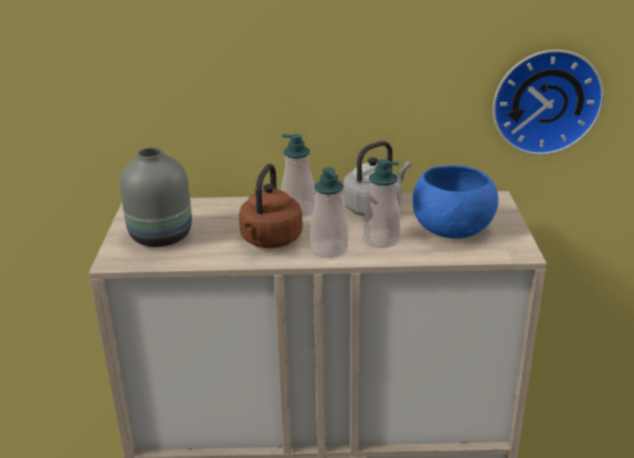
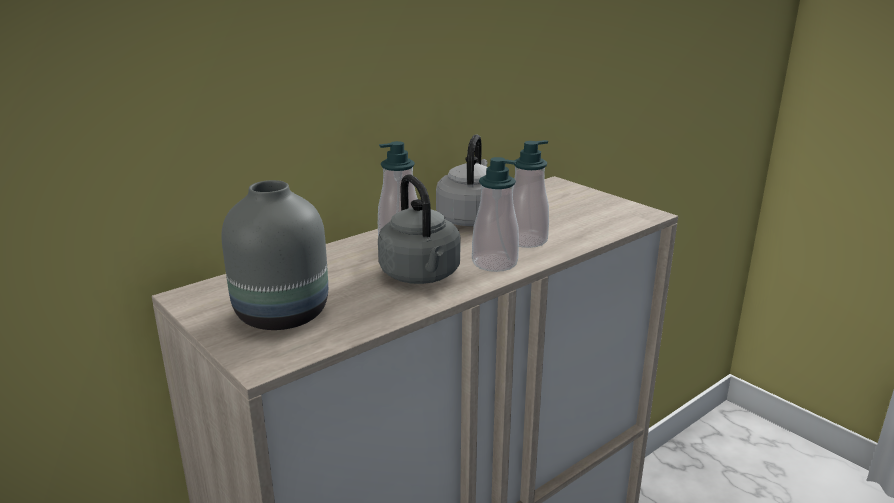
camera: 40 degrees left, 5 degrees down
(270, 241) = (421, 276): brown kettle -> grey kettle
(453, 230) = (568, 214): blue bowl -> none
(545, 100) = (571, 76): wall clock -> none

